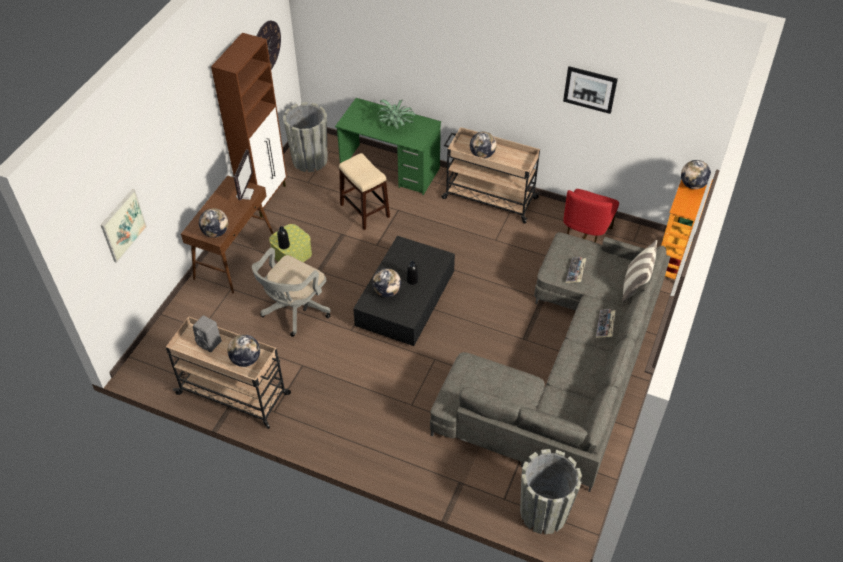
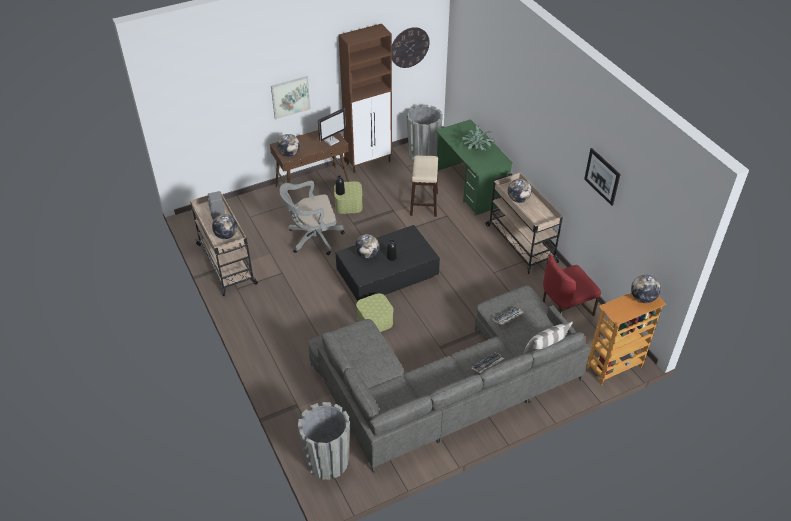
camera: 40 degrees right, 5 degrees down
(123, 225) = (215, 109): picture -> picture (290, 97)
(442, 353) = (375, 320): none -> storage box

